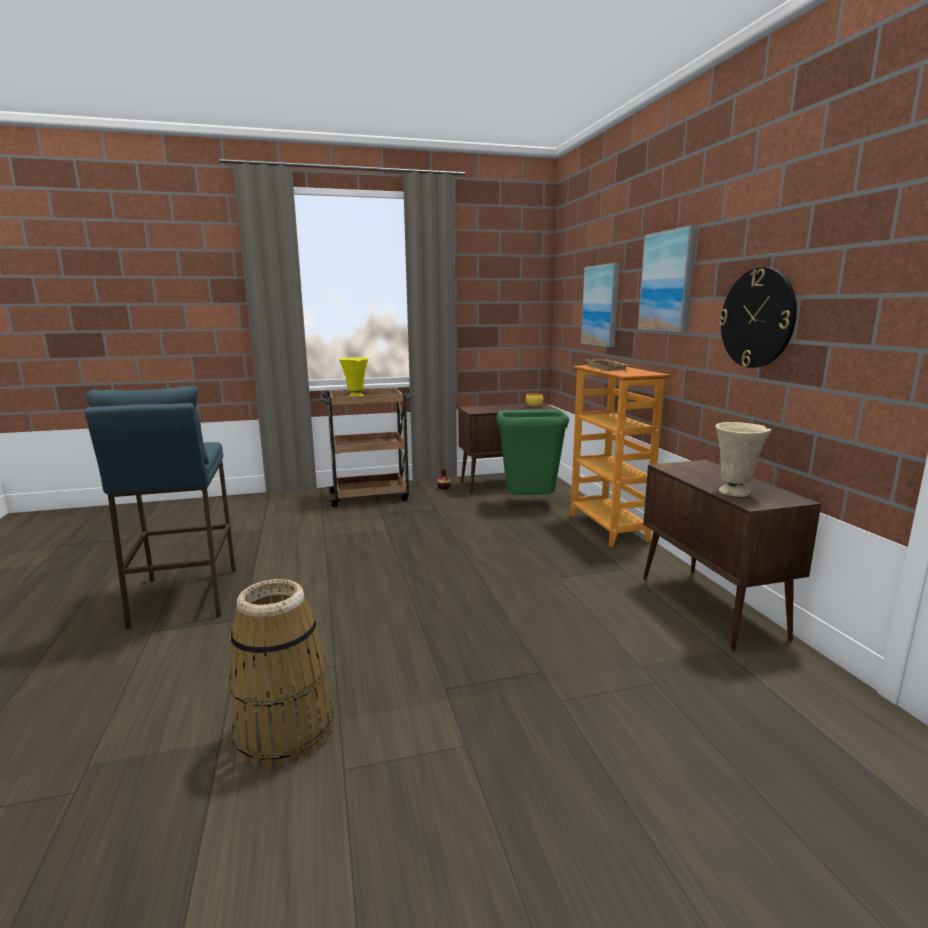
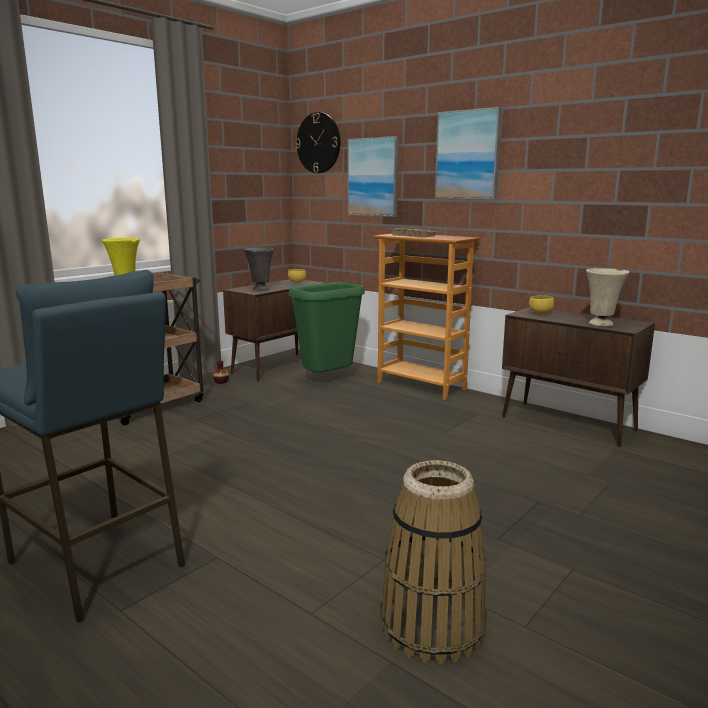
camera: 35 degrees left, 0 degrees up
(486, 409) = (260, 289): none -> grey vase
(693, 468) = (539, 313): none -> yellow bowl
(757, 318) = (578, 186): wall clock -> wall clock (318, 143)

